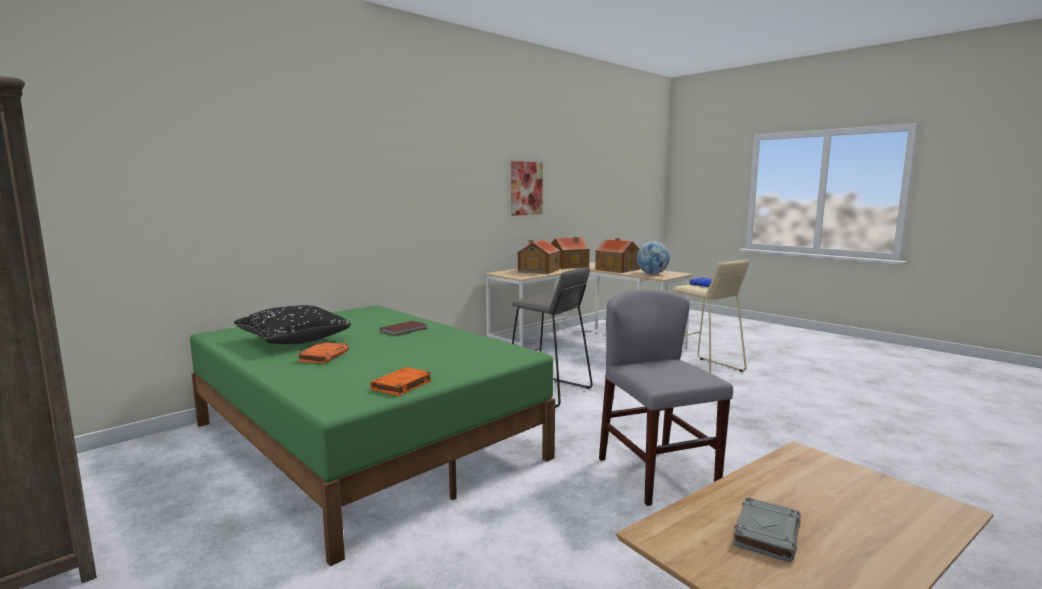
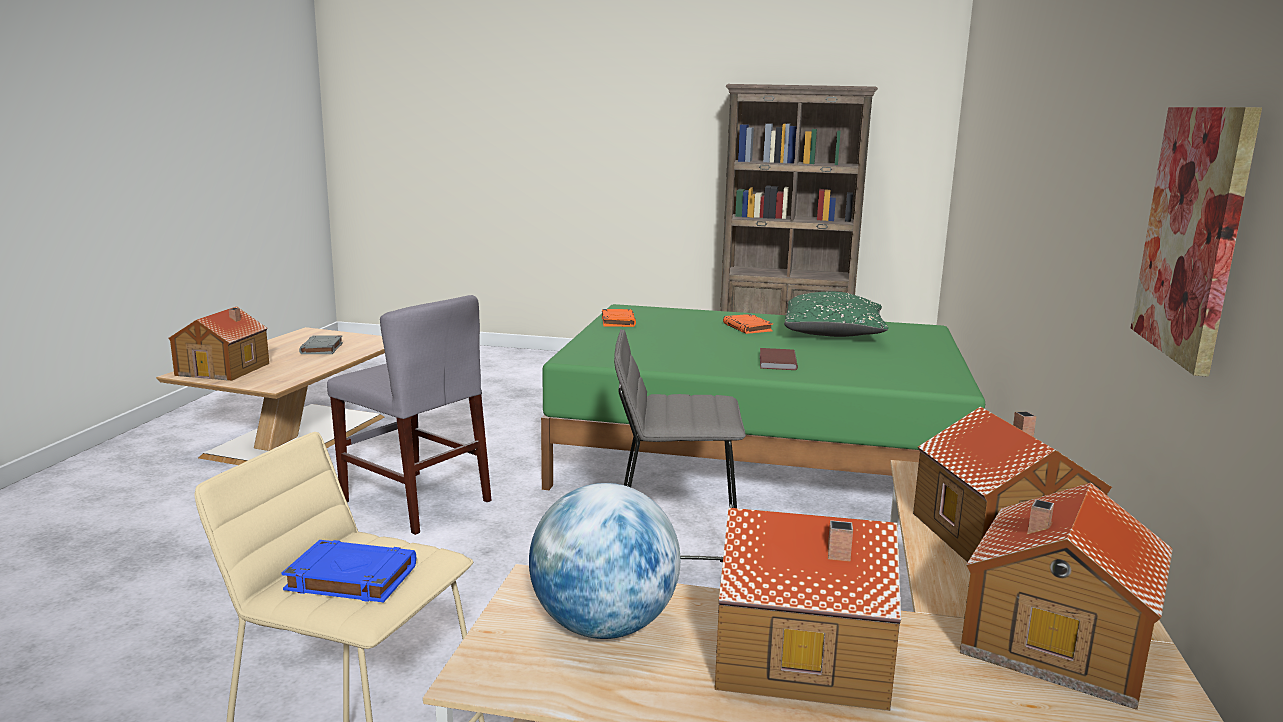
camera: 145 degrees right, 5 degrees up
(294, 340) = (833, 334): black pillow -> green pillow
(897, 507) = (225, 369): none -> toy house

